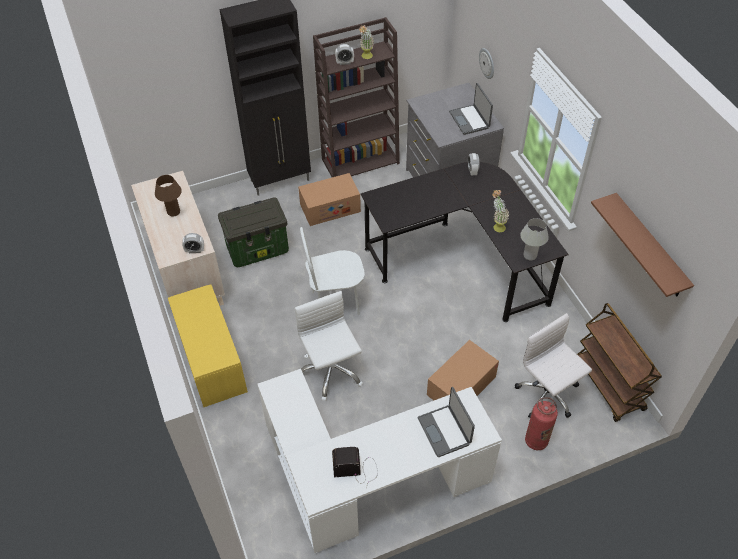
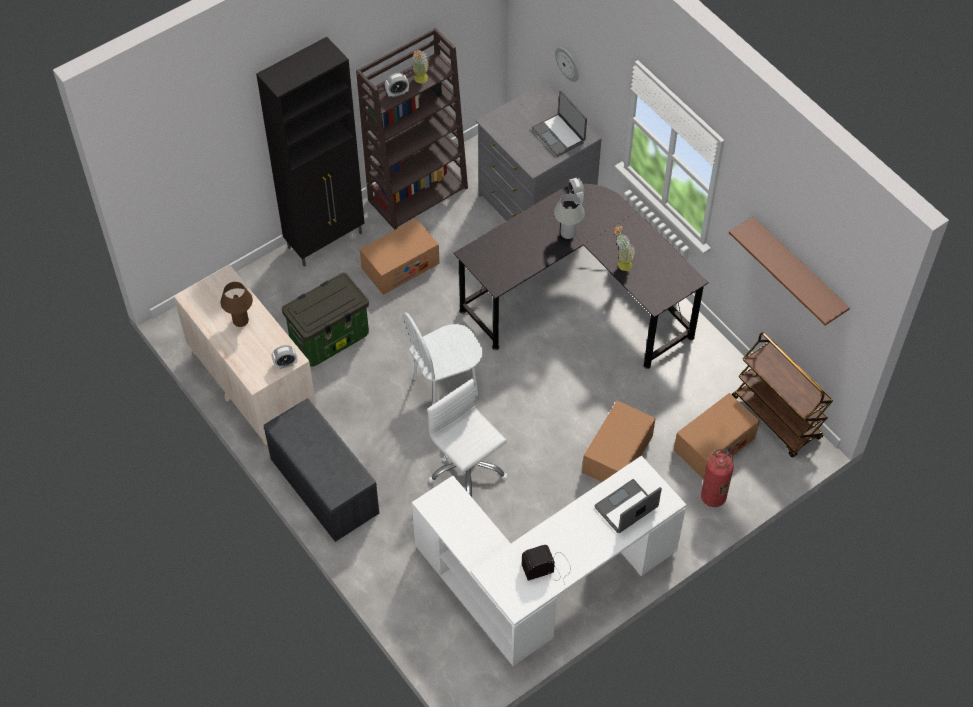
camera: 15 degrees left, 5 degrees up
(210, 360) = (322, 486): yellow bench -> grey bench
(445, 431) = (626, 508): laptop -> laptop turned 90 degrees clockwise
(530, 255) = (667, 292): white table lamp -> white table lamp (568, 233)
(547, 395) = (714, 444): white office chair -> cardboard box

